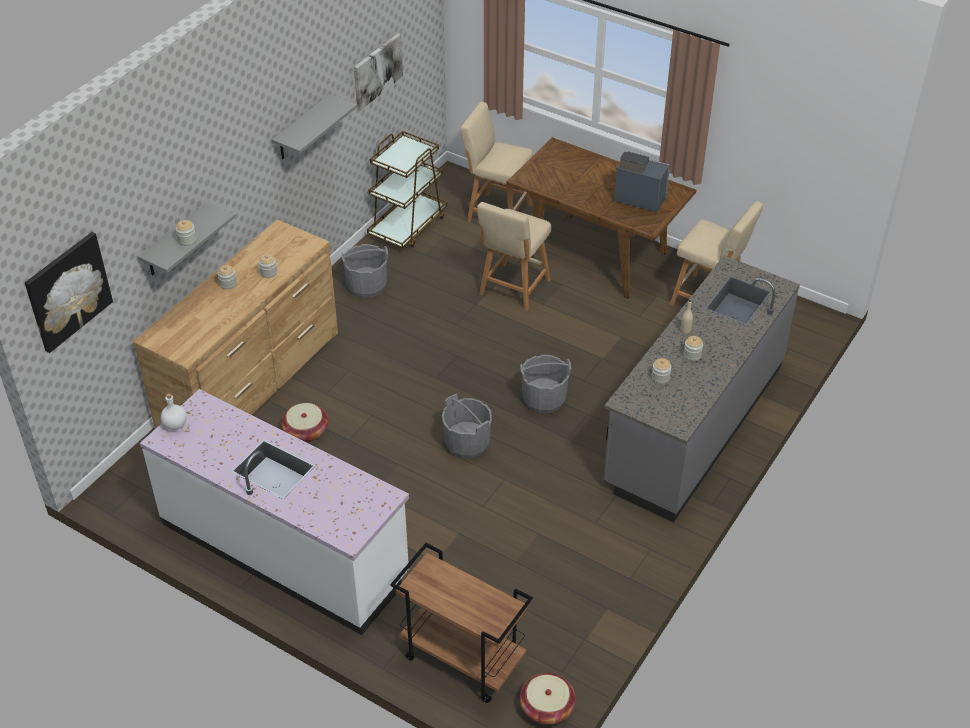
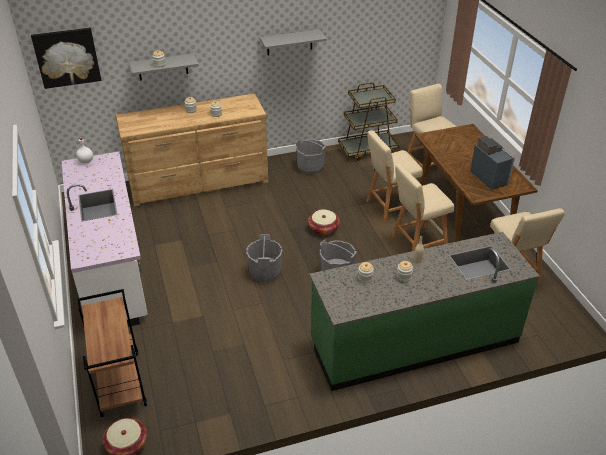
camera: 40 degrees right, 5 degrees down
(306, 431) = (193, 219): basket -> basket (323, 228)
(377, 71) = (369, 33): picture -> none
(586, 316) = (416, 243): none -> beige stool
(693, 424) = (414, 341): grey counter -> green counter

